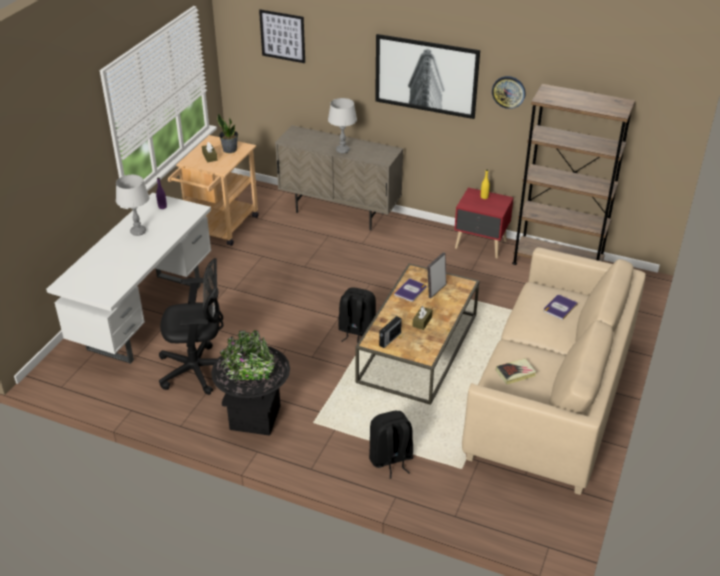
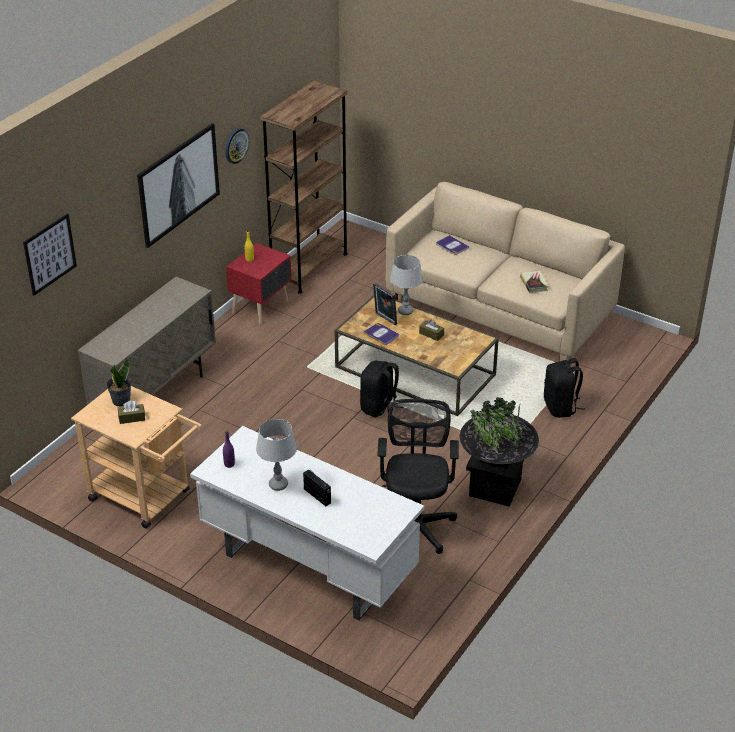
camera: 80 degrees left, 0 degrees up
(342, 150) = (161, 317): grey table lamp -> grey table lamp (405, 311)
(389, 339) = (453, 356): radio -> radio (317, 496)

